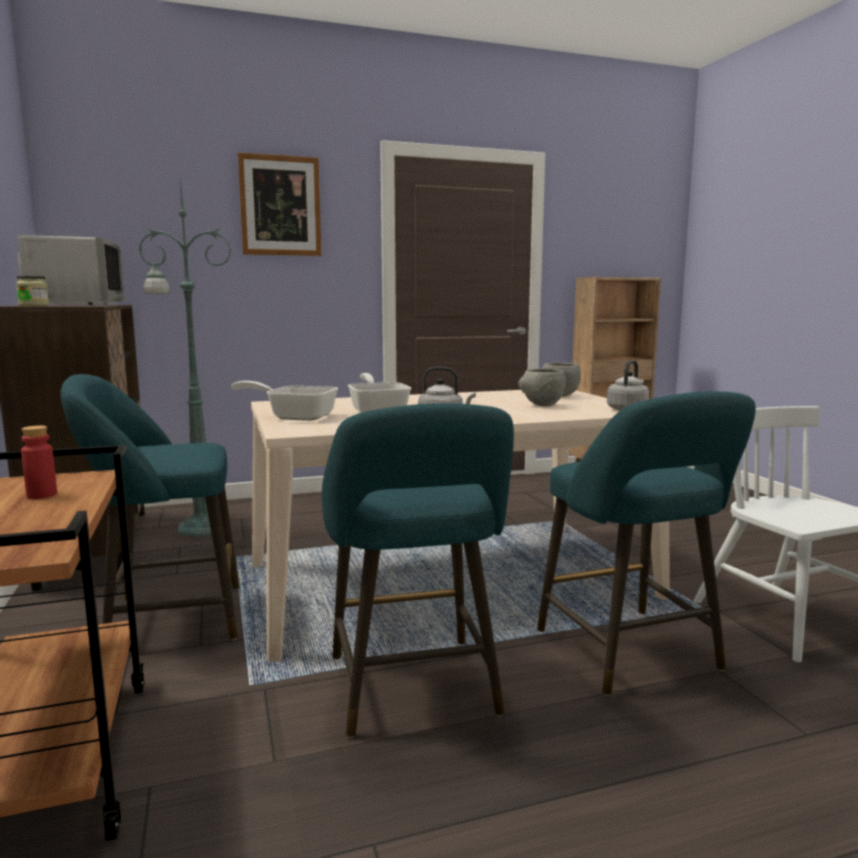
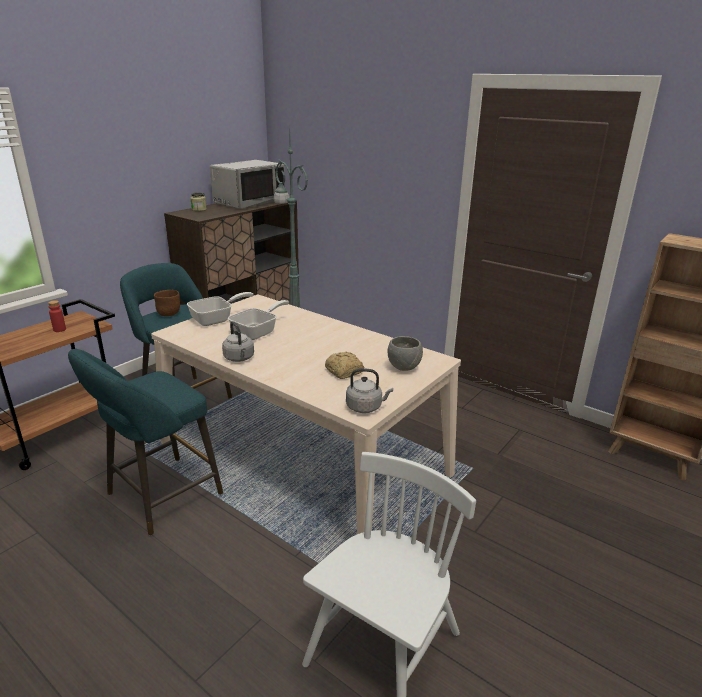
camera: 55 degrees right, 15 degrees up
(154, 452) = (169, 314): none -> brown bowl
(280, 206) = (390, 134): picture -> none
(295, 417) = (216, 319): frying pan -> frying pan turned 75 degrees clockwise
(542, 405) = (344, 372): grey bowl -> bread
(632, 655) = (254, 569): turquoise stool -> none

